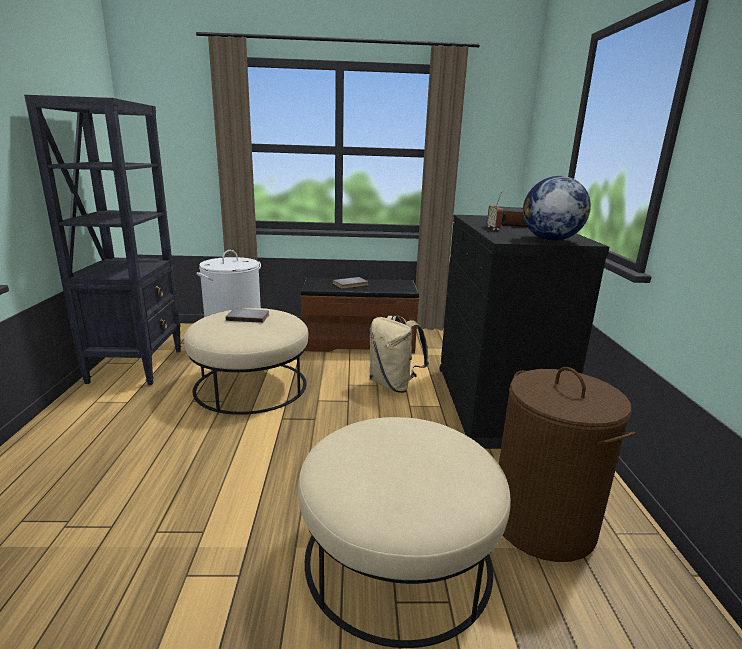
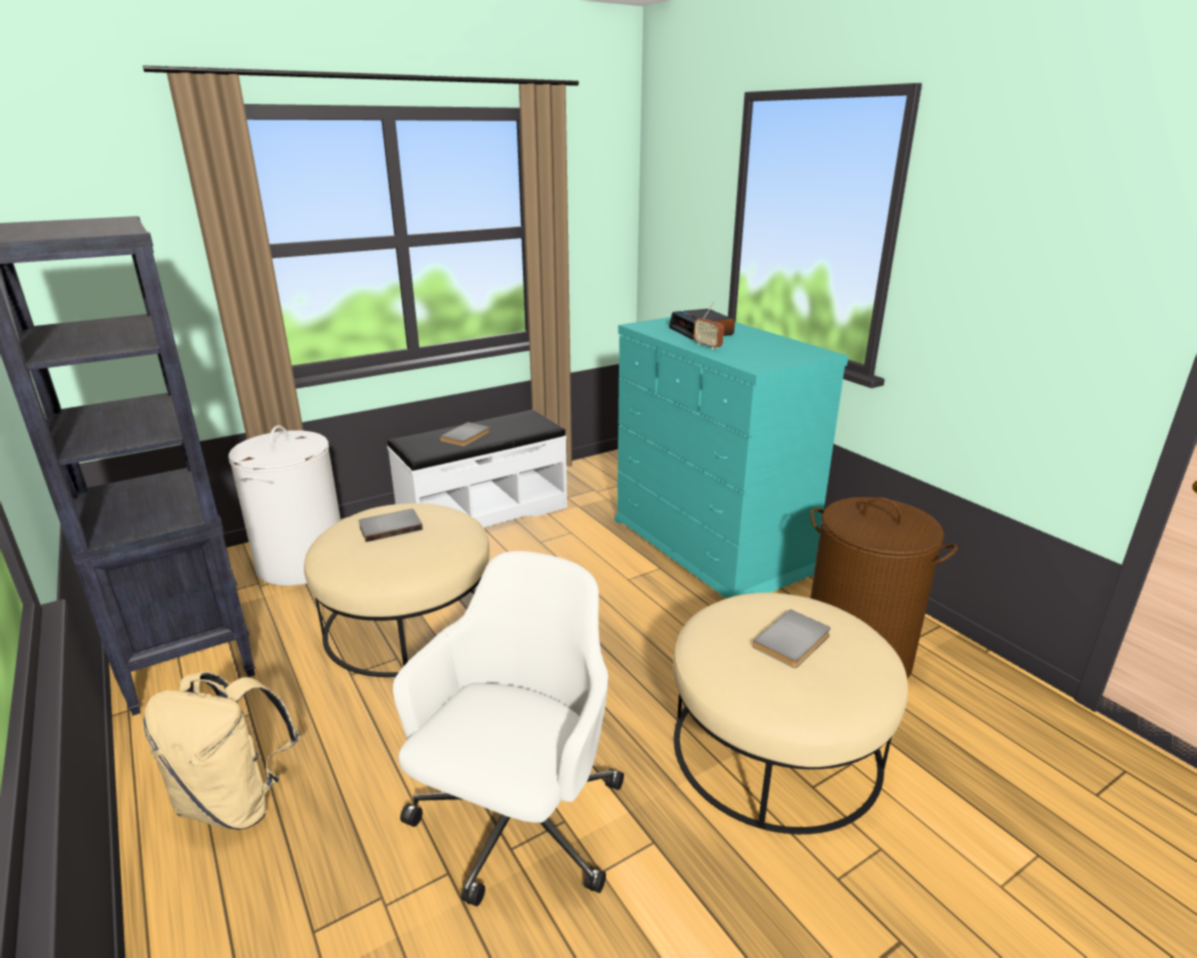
camera: 30 degrees left, 5 degrees up
(176, 519) = (517, 824): none -> white office chair
(358, 342) = (483, 513): brown bench -> white bench
(394, 385) = (585, 559): beige backpack -> beige backpack (236, 802)
(409, 460) = (794, 642): none -> grey book
(495, 404) = (711, 546): black dresser -> turquoise dresser
(550, 240) = (790, 357): globe -> none

